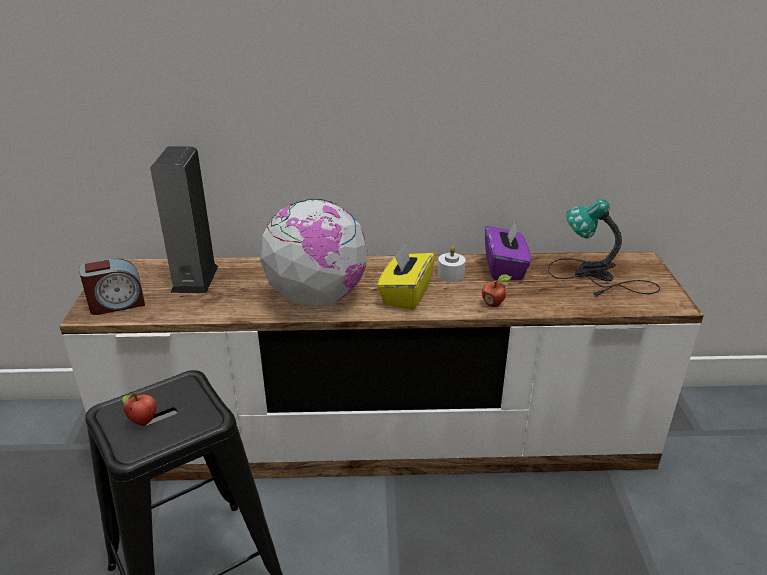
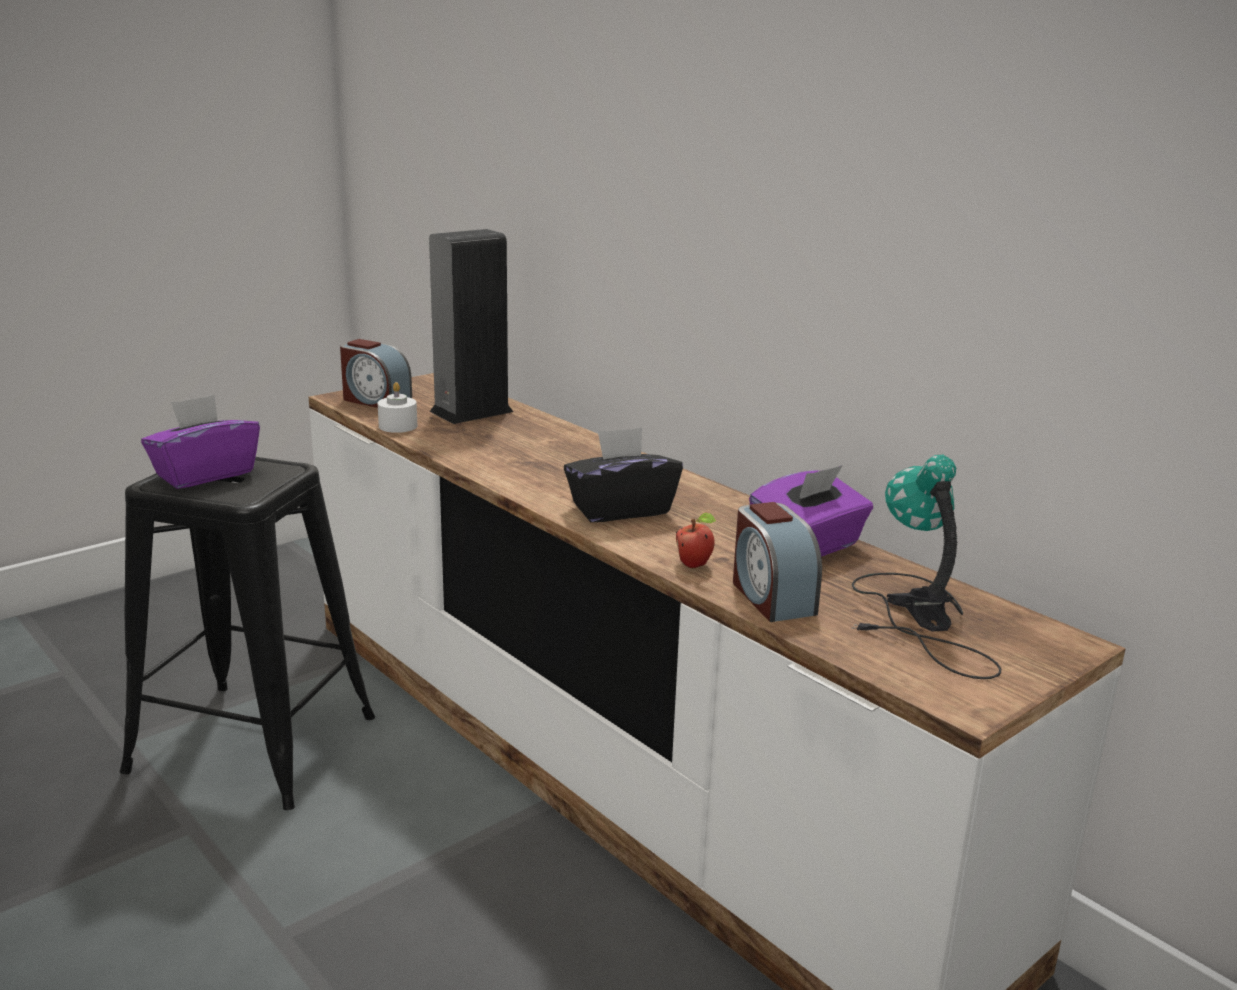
camera: 50 degrees right, 10 degrees down
(143, 422) = (205, 474): apple -> purple tissue box
(316, 297) = (531, 469): globe -> none
(405, 295) = (620, 509): yellow tissue box -> black tissue box
(451, 274) = (721, 520): white candle -> white candle (398, 426)
(546, 301) = (771, 597): none -> alarm clock

